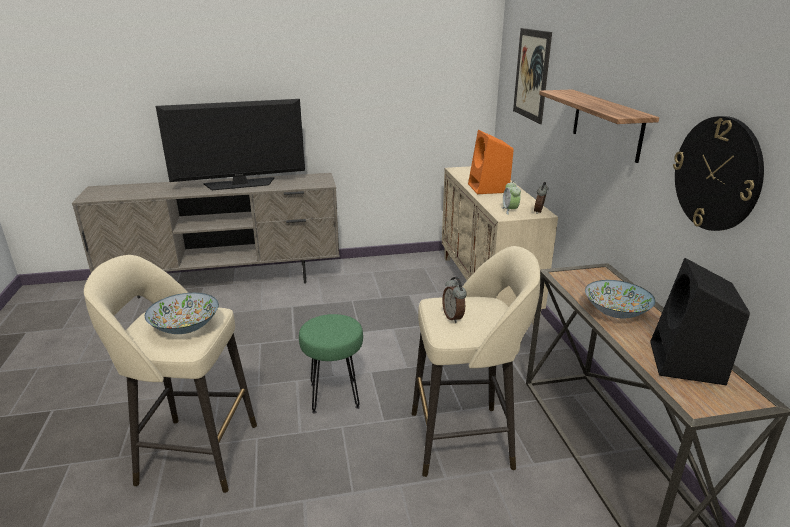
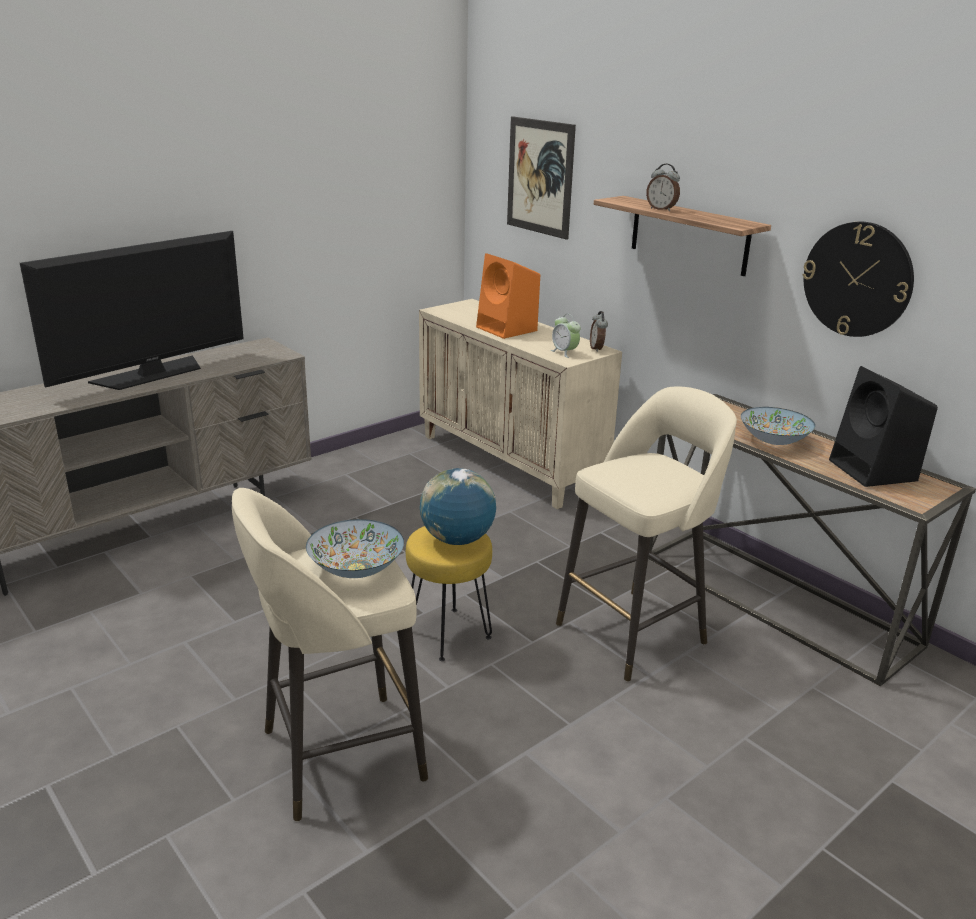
camera: 30 degrees left, 0 degrees up
(335, 329) = (457, 540): none -> globe
(335, 396) = (449, 634): green stool -> yellow stool
(453, 317) = (639, 481): alarm clock -> alarm clock (661, 209)

